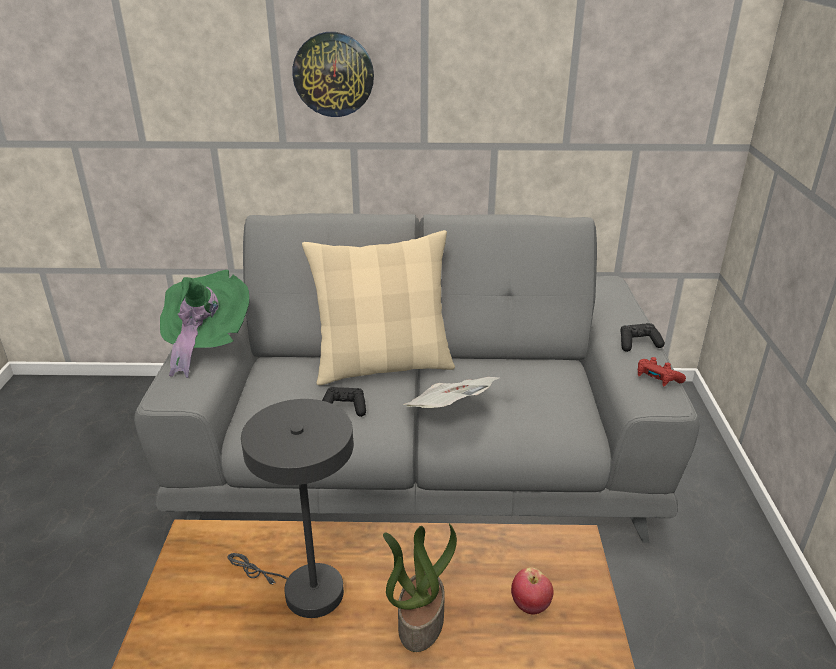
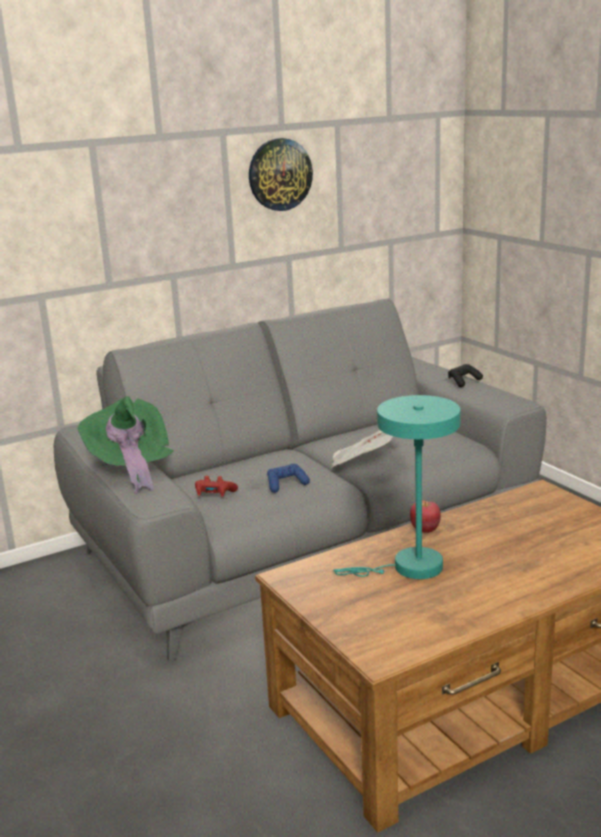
camera: 30 degrees left, 10 degrees down
(304, 590) = (409, 568): grey table lamp -> turquoise table lamp
(333, 74) = (154, 212): wall clock -> wall clock (279, 174)
(344, 408) = (286, 485): black game controller -> blue game controller
(383, 366) = (278, 455): beige pillow -> none
(420, 621) = (502, 552): potted plant -> none
(530, 605) = (554, 523): apple -> apple (425, 530)
(657, 379) = (499, 394): red game controller -> red game controller (214, 495)

